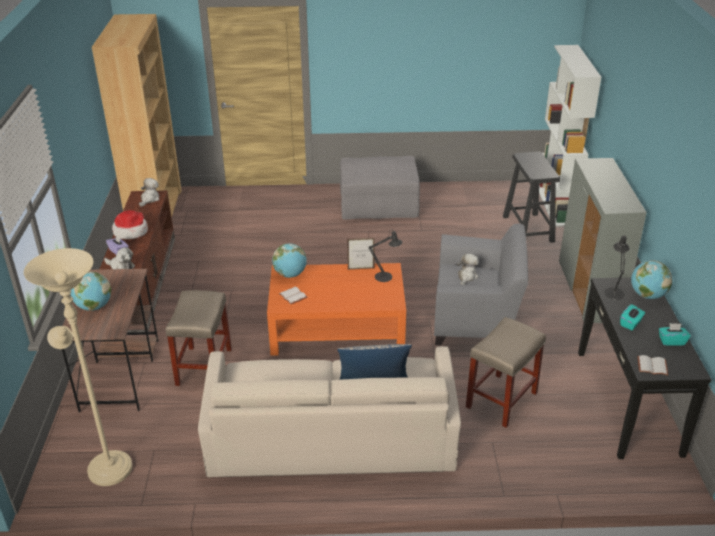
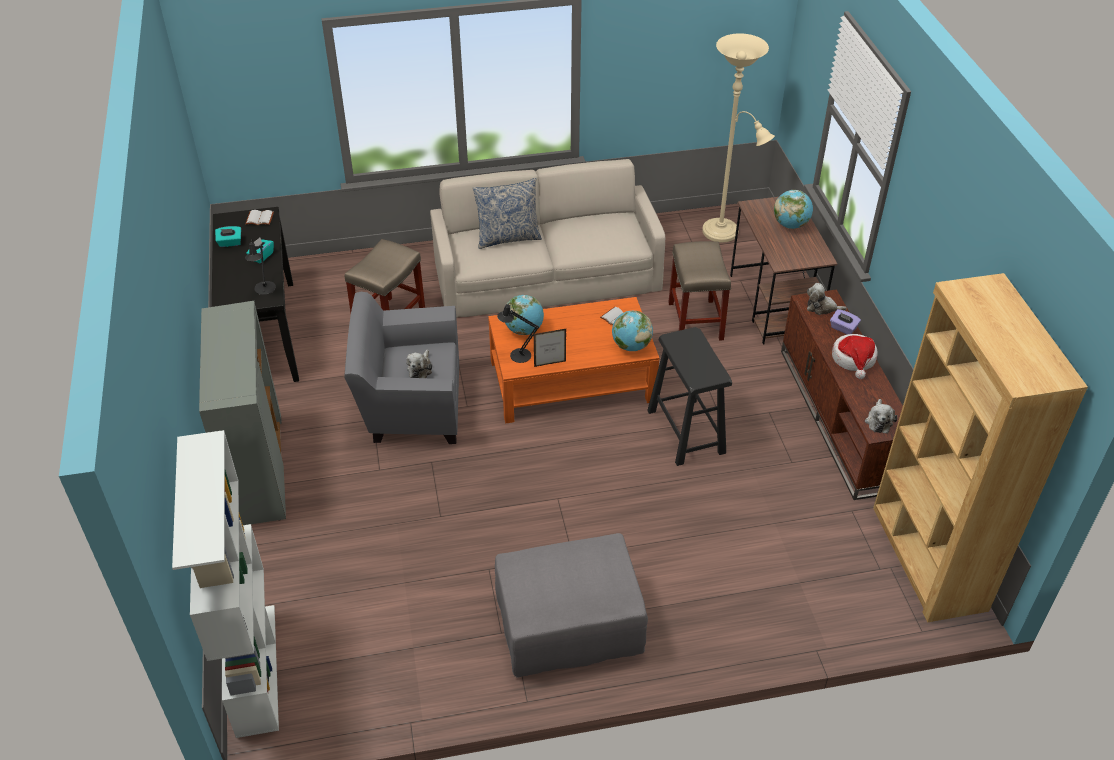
camera: 170 degrees right, 10 degrees up
(528, 229) = (317, 593): black stool -> black stool (686, 431)
(647, 295) = (230, 289): globe -> globe (524, 330)

